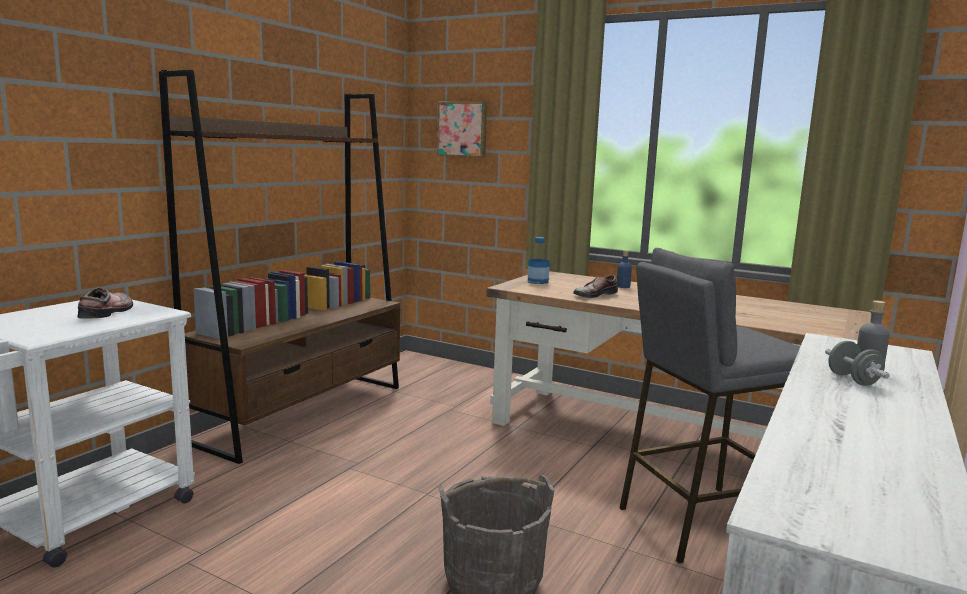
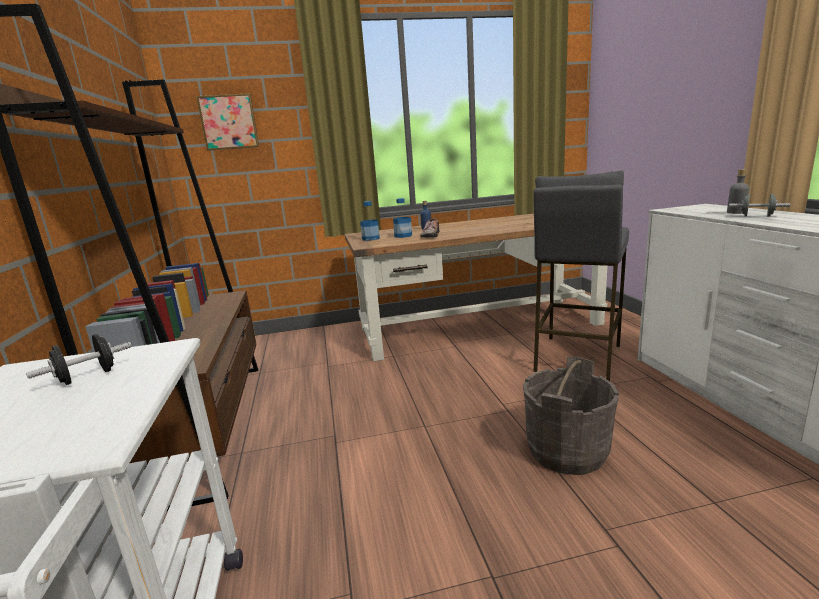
camera: 40 degrees left, 5 degrees up
(109, 312) = (87, 377): shoe -> black dumbbell
(572, 287) = (403, 236): none -> bottle

